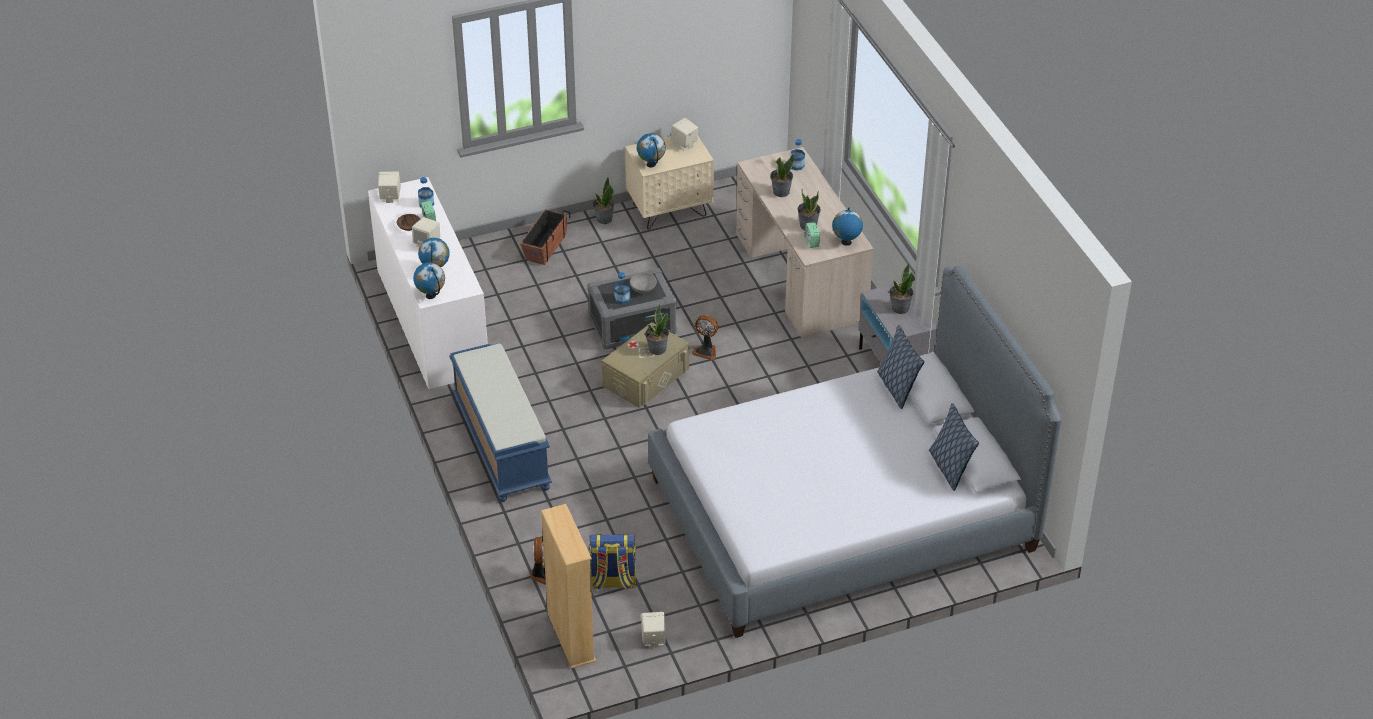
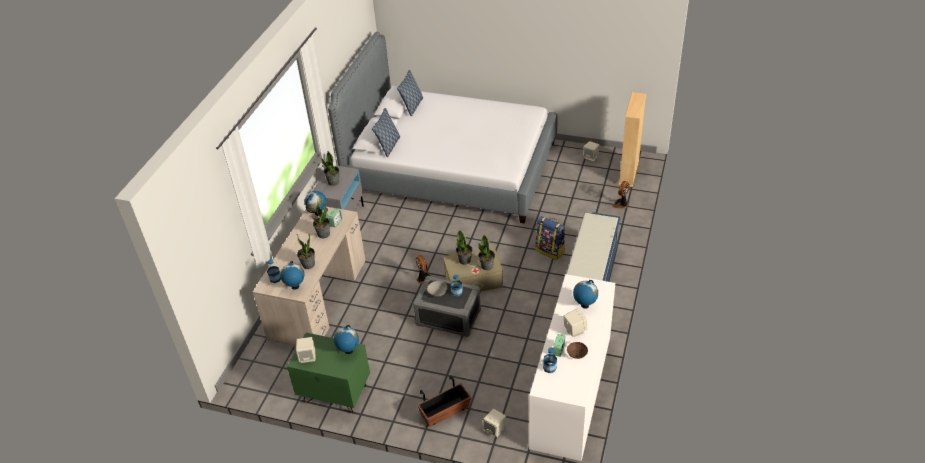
camera: 140 degrees left, 0 degrees up
(390, 197) = (572, 389): beige speaker -> beige speaker (495, 429)
(431, 296) = (601, 288): globe -> globe (295, 287)
(604, 219) = (384, 414): potted plant -> potted plant (487, 266)
(613, 581) = (588, 187): backpack -> backpack (550, 250)
(669, 211) = (335, 394): beige nightstand -> green nightstand

